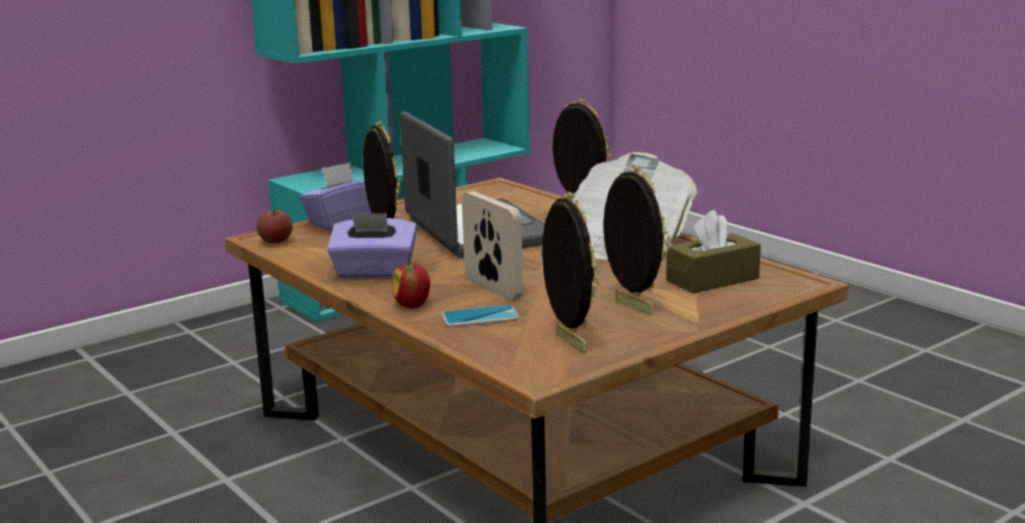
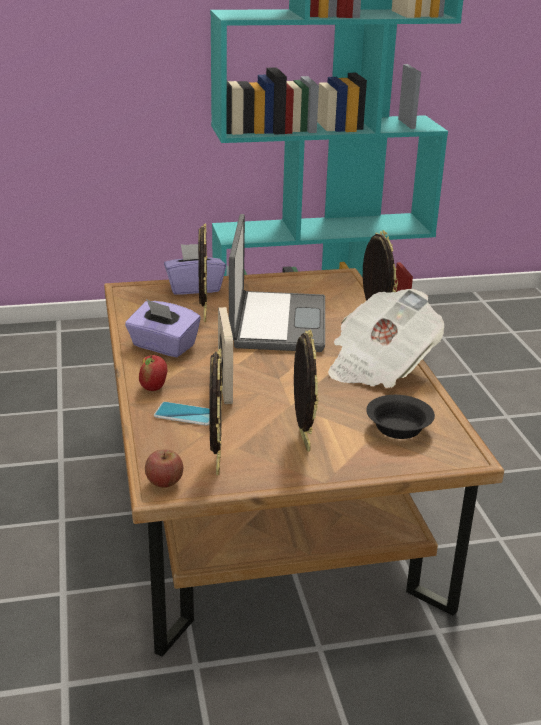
camera: 25 degrees right, 10 degrees up
(276, 240) = (132, 295): apple -> apple (164, 481)
(712, 279) = (397, 429): brown tissue box -> black bowl

